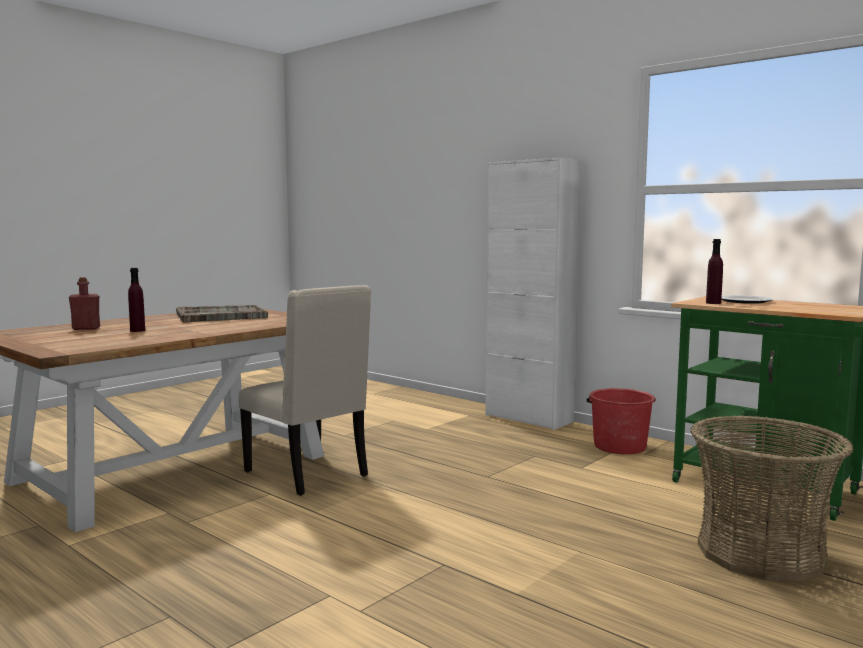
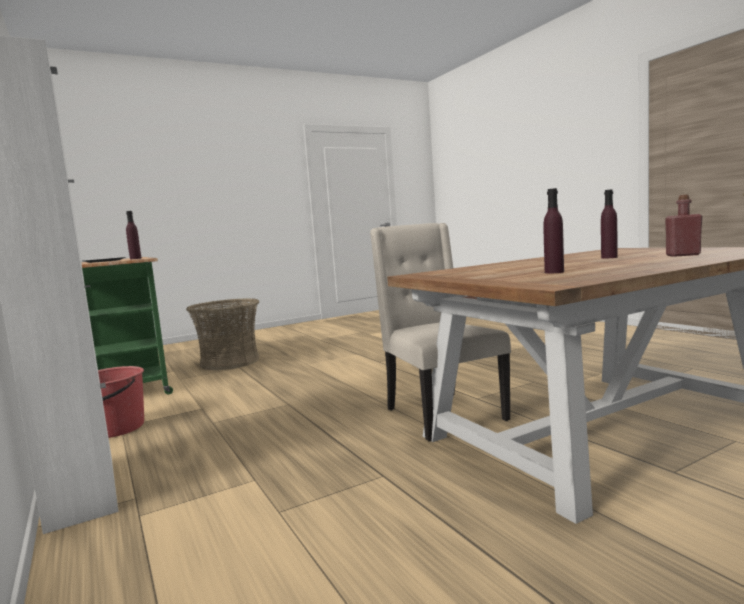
camera: 160 degrees left, 0 degrees up
(220, 316) = (554, 272): grey tray -> purple bottle

